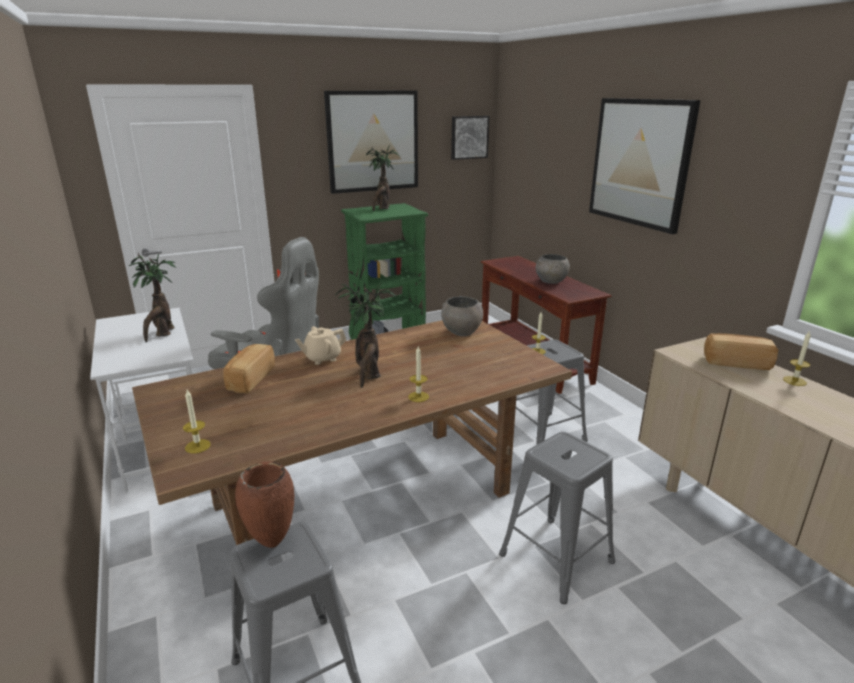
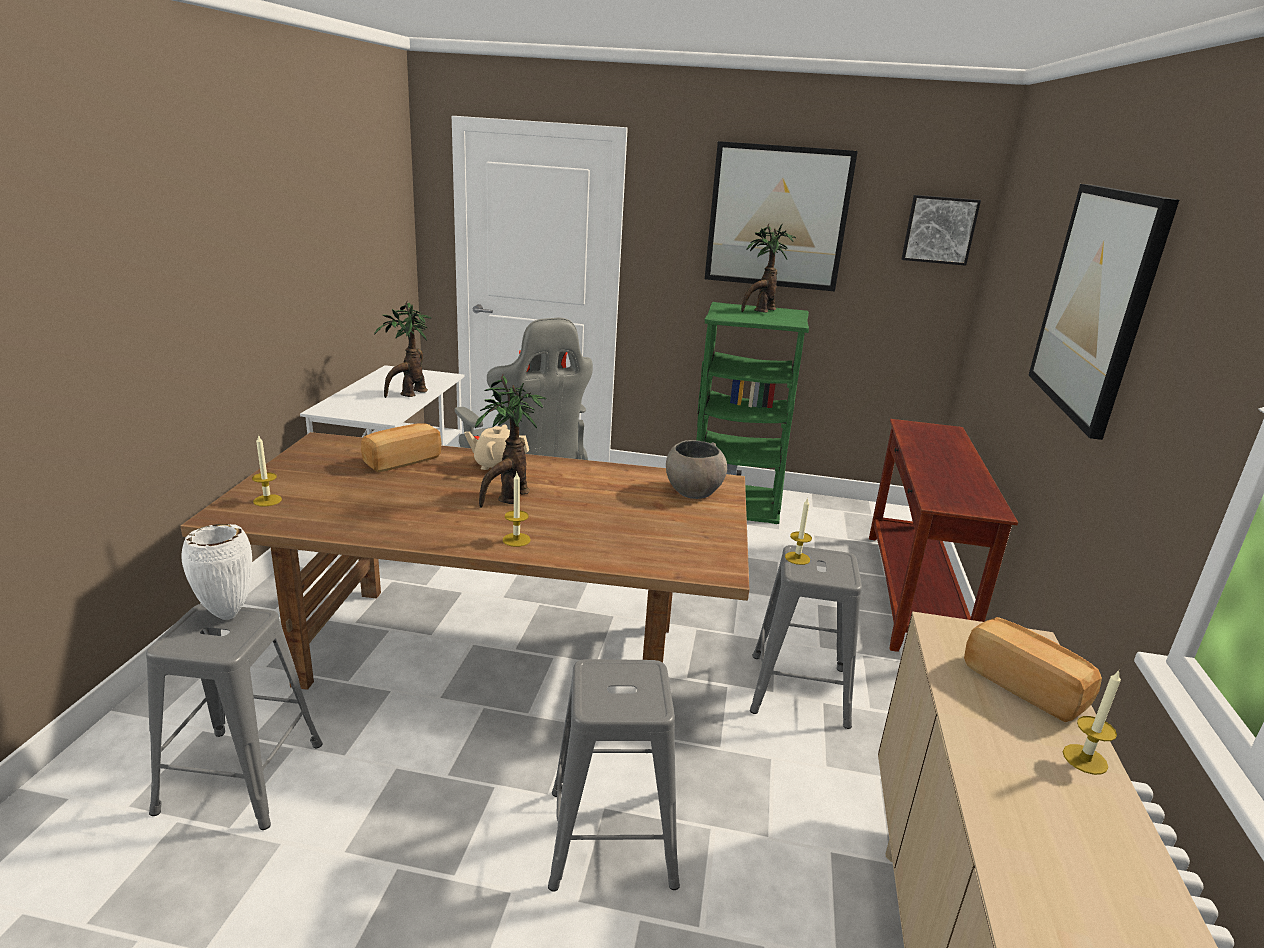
camera: 35 degrees right, 0 degrees up
(271, 543) = (227, 615): brown vase -> white vase
(551, 282) = (948, 474): grey bowl -> none

